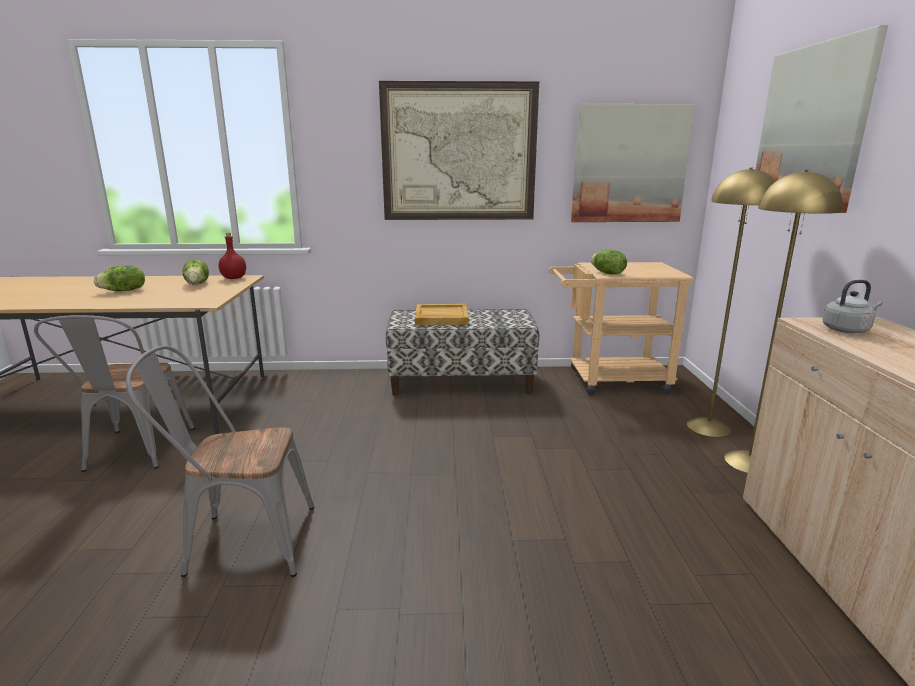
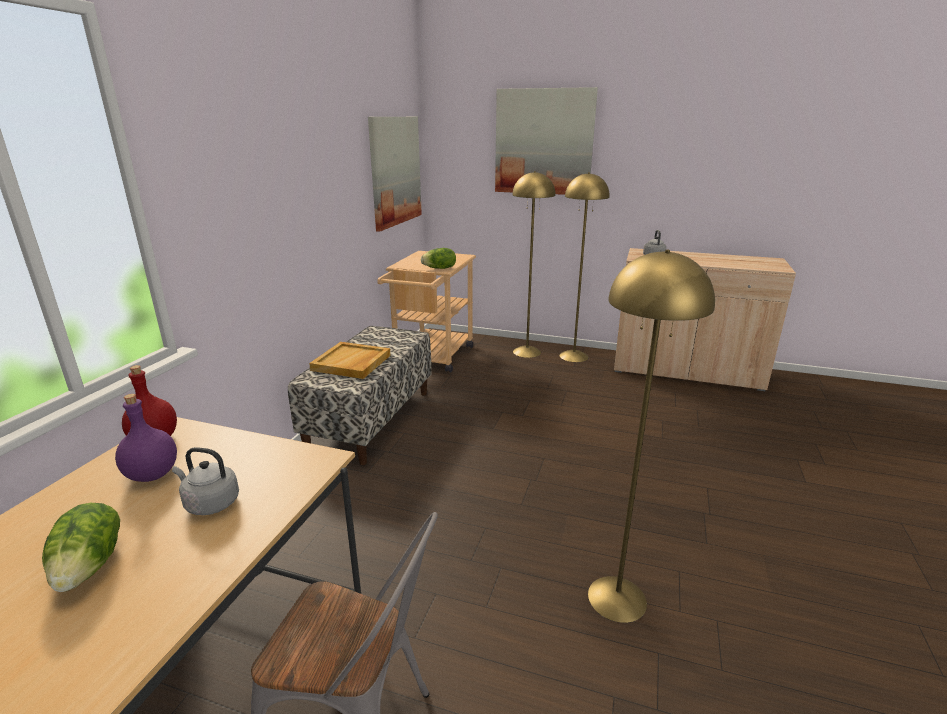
camera: 70 degrees left, 5 degrees up
(167, 295) = (210, 503): none -> grey kettle
(198, 284) = (152, 474): lettuce -> purple bottle
(240, 541) = (616, 598): grey chair -> yellow floor lamp
(459, 153) = (304, 175): picture -> none

